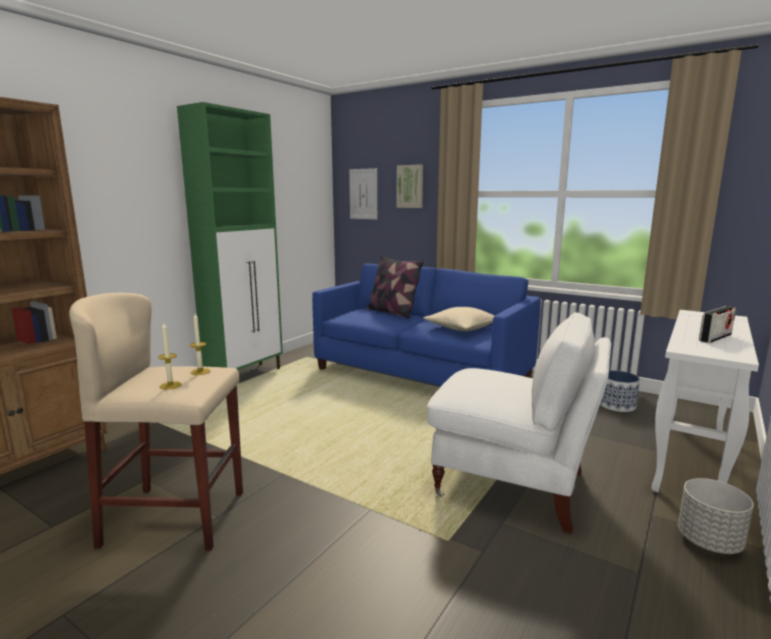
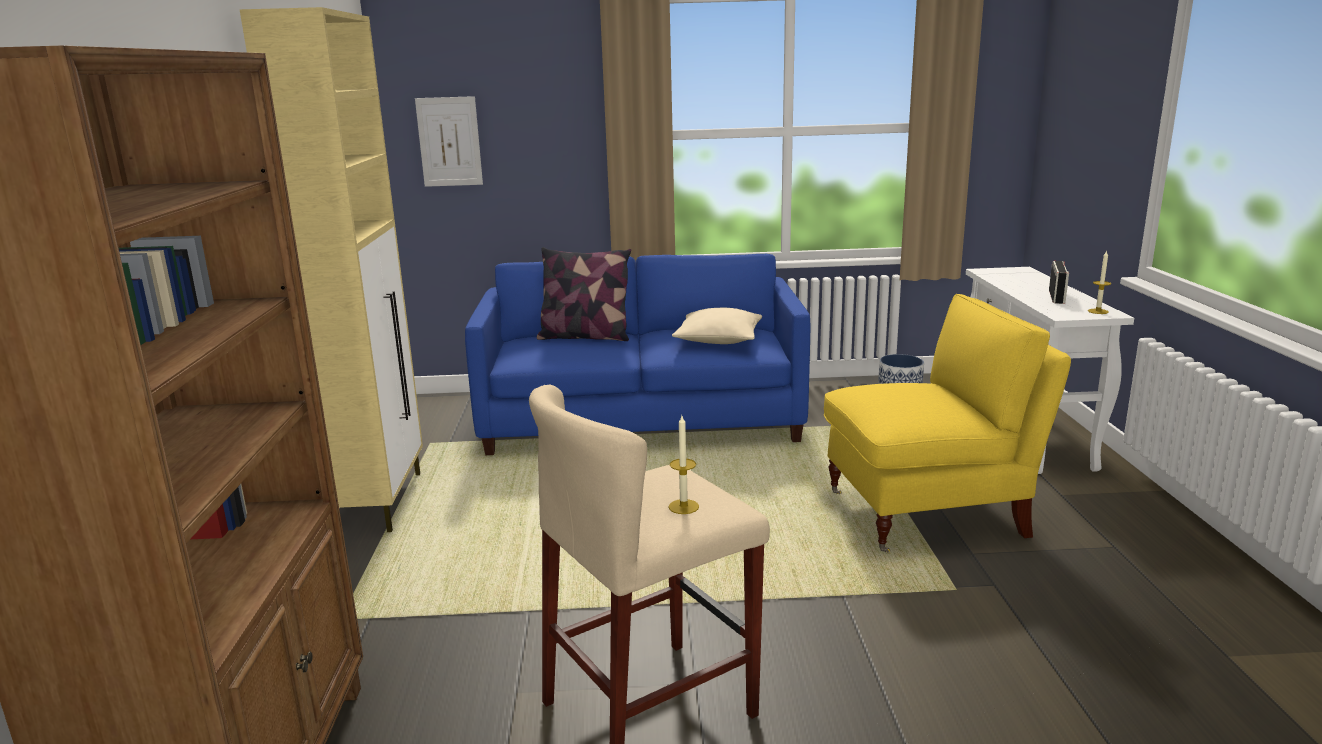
camera: 35 degrees left, 5 degrees up
(200, 371) = (666, 479): candle -> candle (1098, 311)
(246, 376) = (381, 502): green cabinet -> beige cabinet
(410, 186) = (544, 126): picture -> none
(512, 484) = (927, 514): white armchair -> yellow armchair
(709, 542) = (1122, 501): grey planter -> none

